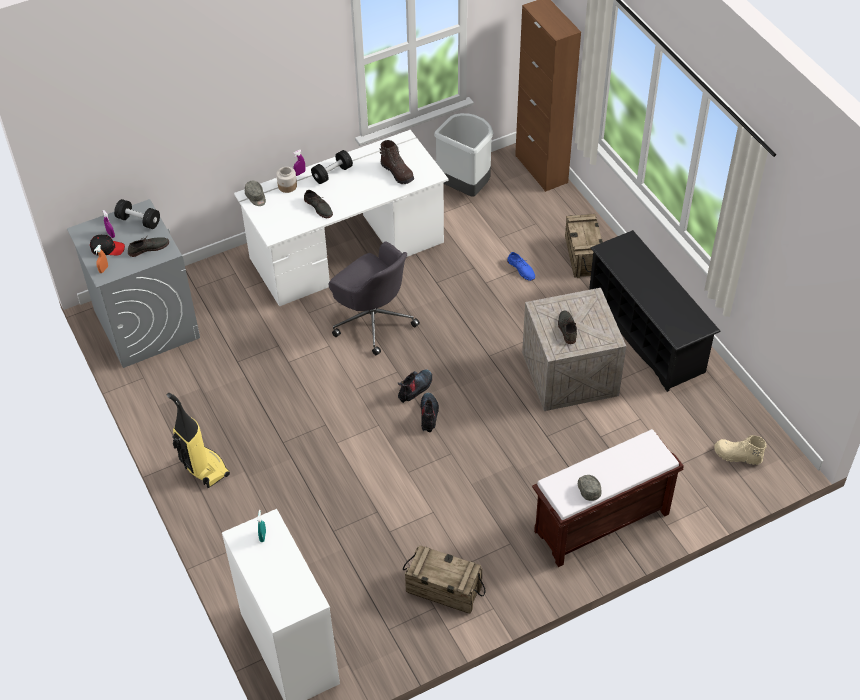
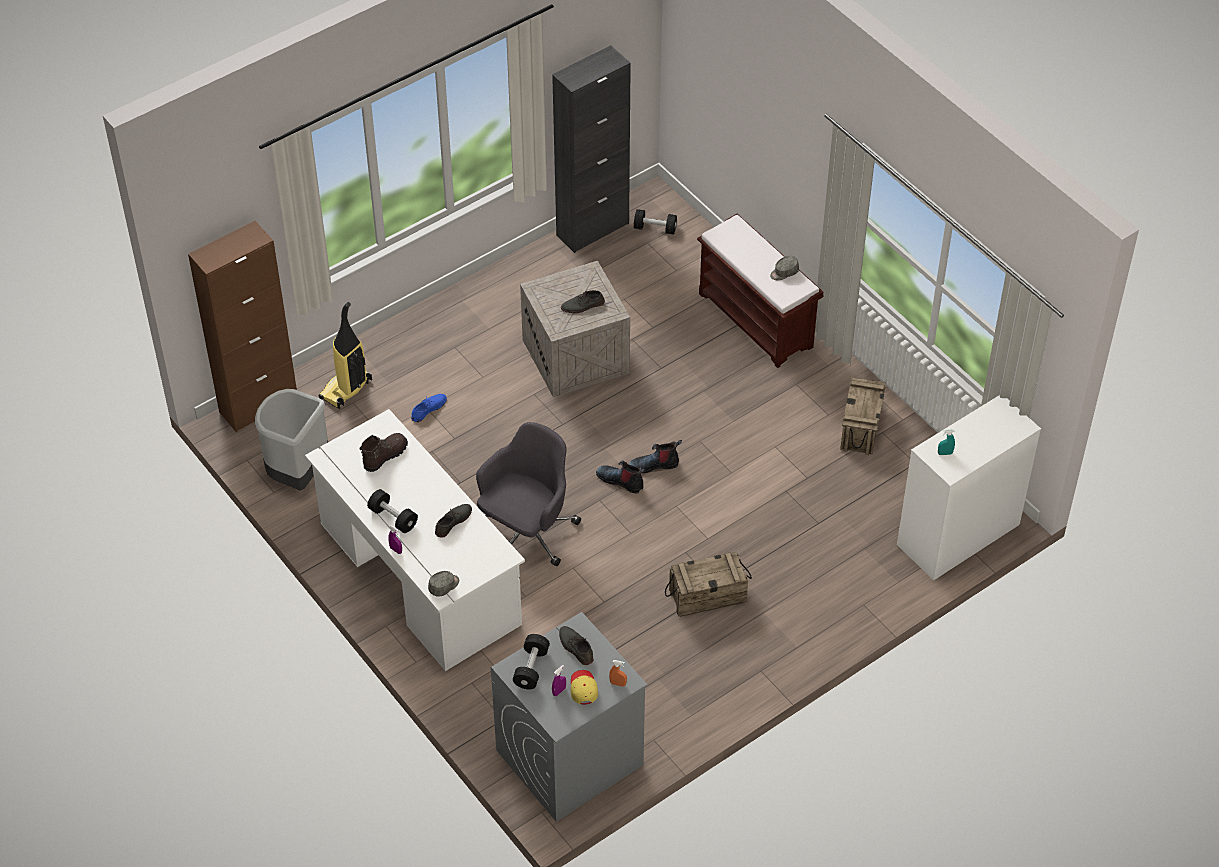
camera: 100 degrees left, 0 degrees up
(107, 248) = (583, 688): black cap -> yellow cap
(203, 467) = (767, 651): vacuum cleaner -> vacuum cleaner (346, 390)
(287, 186) = (420, 558): jar -> none
(583, 256) = (402, 357): crate -> crate (707, 596)
(646, 333) = (509, 299): black shoe rack -> none
(737, 405) = (592, 229): none -> black cabinet
(737, 456) = (655, 228): beige boot -> black dumbbell

